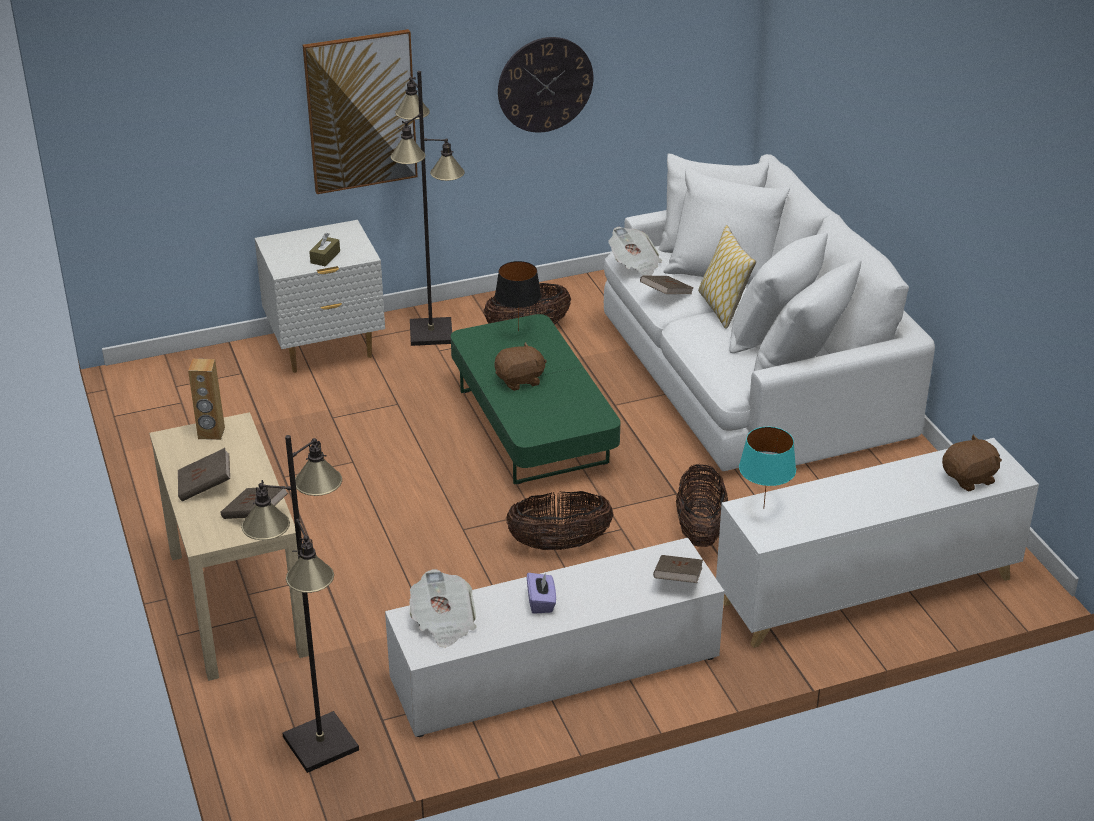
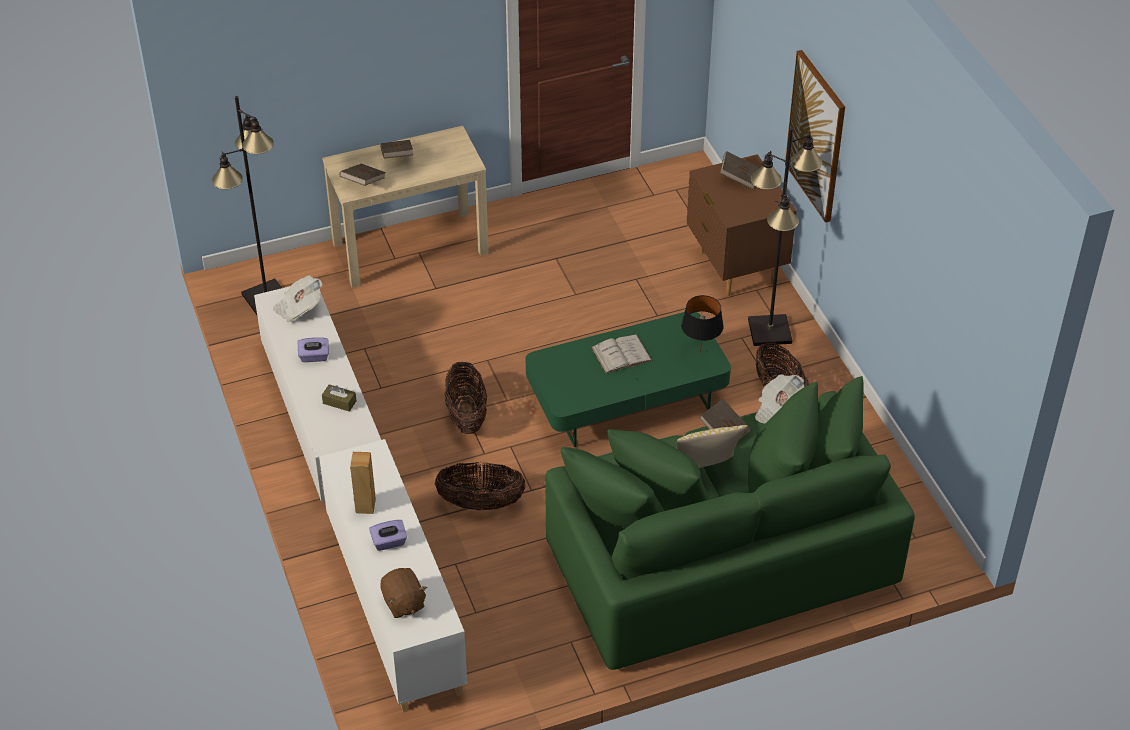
camera: 90 degrees right, 10 degrees up
(211, 433) = (460, 153): brown speaker -> brown speaker (365, 506)
(325, 257) = (727, 196): brown tissue box -> brown tissue box (339, 402)
(326, 350) = (735, 268): white nightstand -> brown nightstand
(520, 380) = (621, 354): brown plush toy -> white book
(545, 84) = (898, 250): wall clock -> none
(677, 580) = (330, 431): brown book -> brown book (739, 178)
(753, 375) = (717, 556): white sofa -> green sofa
(763, 508) = (374, 463): turquoise table lamp -> none
(885, 492) = (389, 542): none -> purple tissue box

